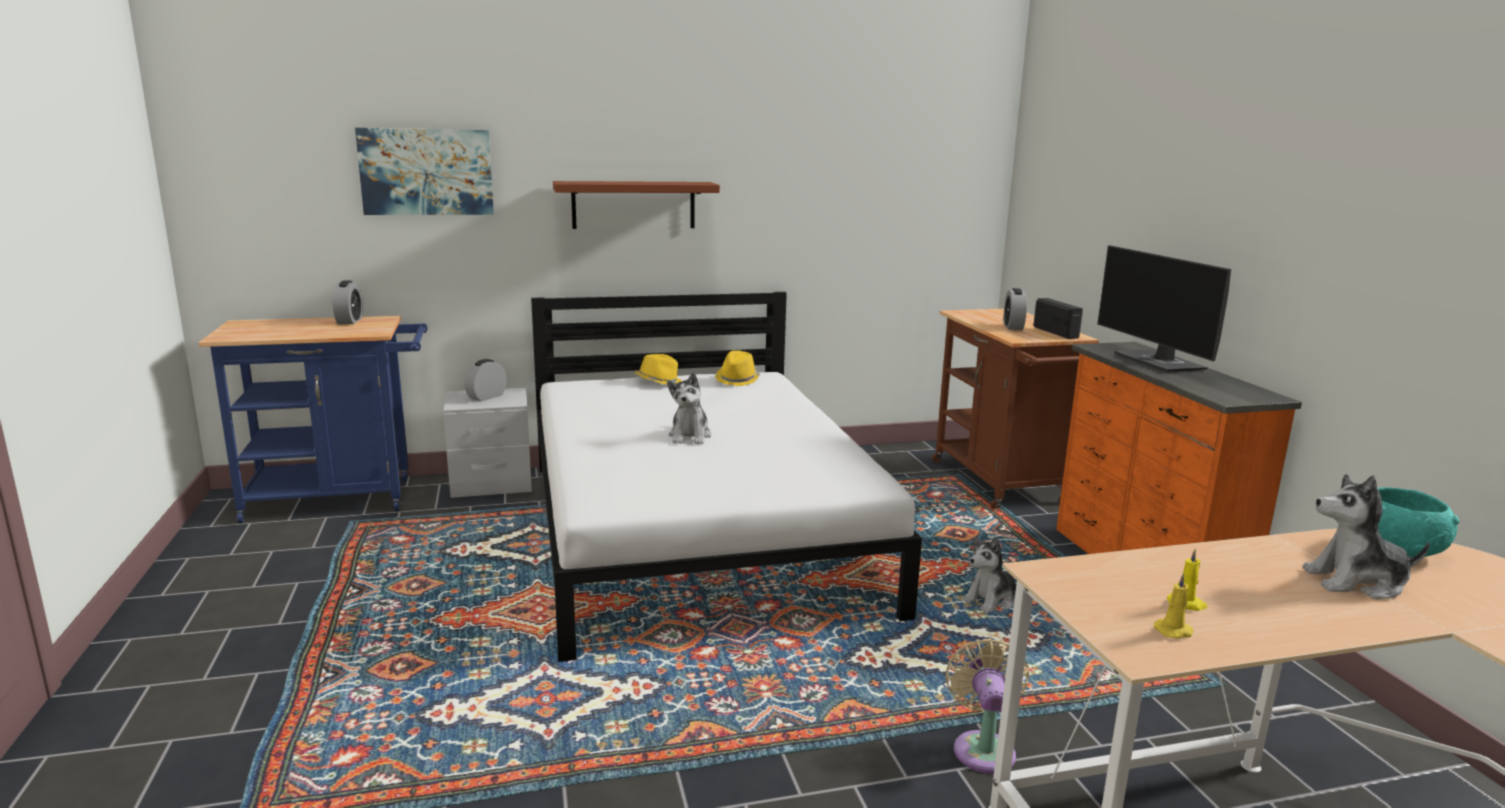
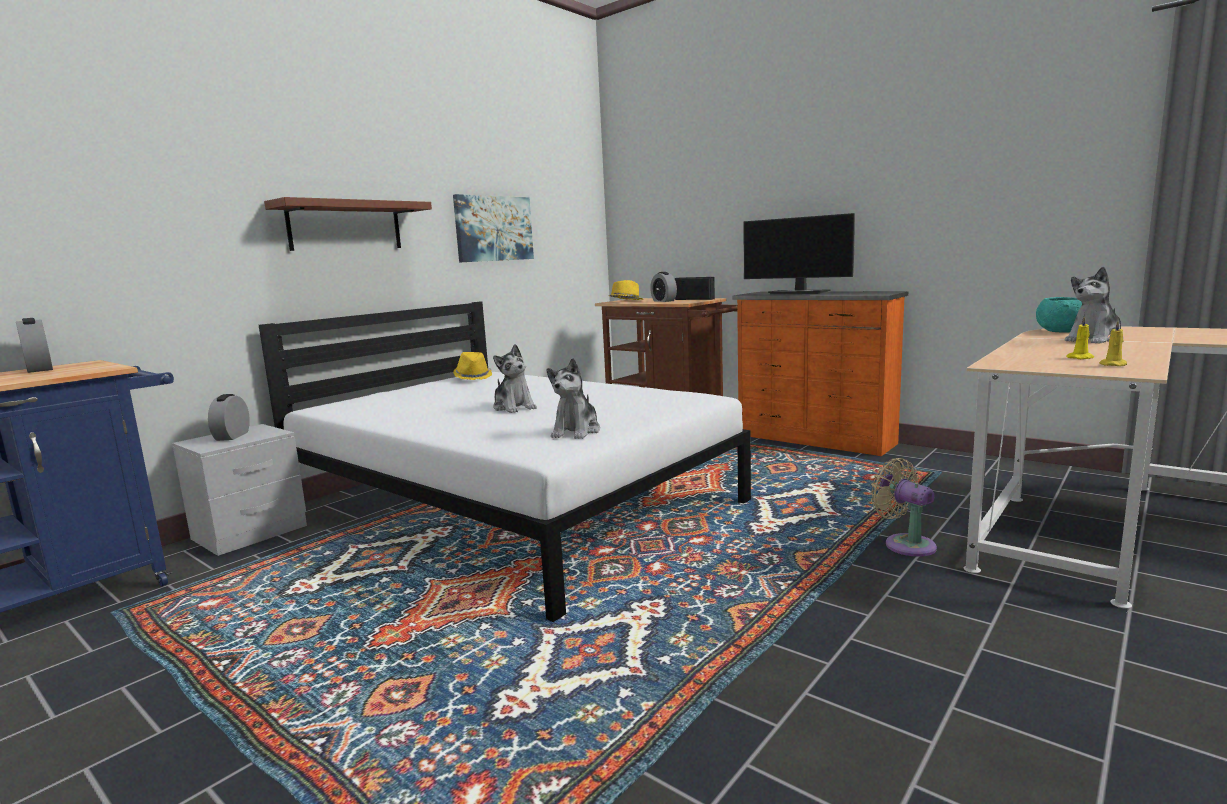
camera: 35 degrees left, 5 degrees down
(427, 171) = (115, 187): picture -> picture (493, 228)
(659, 382) = (406, 390): yellow hat -> yellow hat (625, 301)
(991, 600) = (770, 476): plush toy -> plush toy (576, 431)

